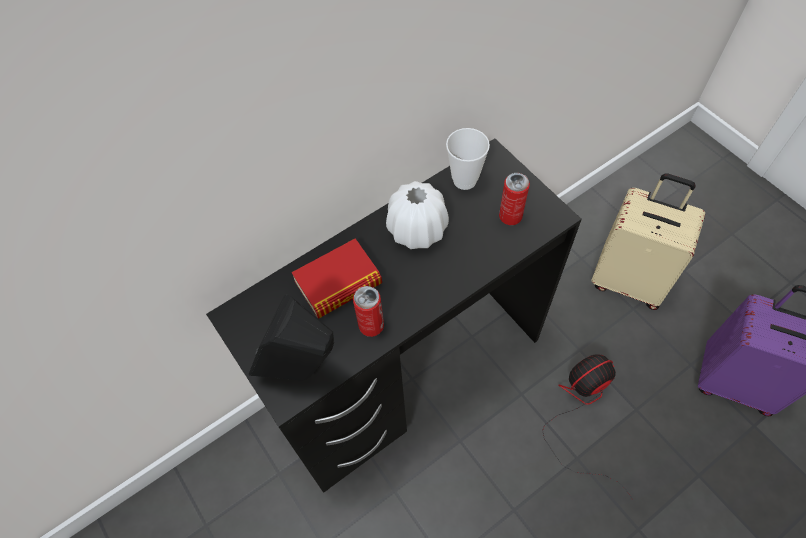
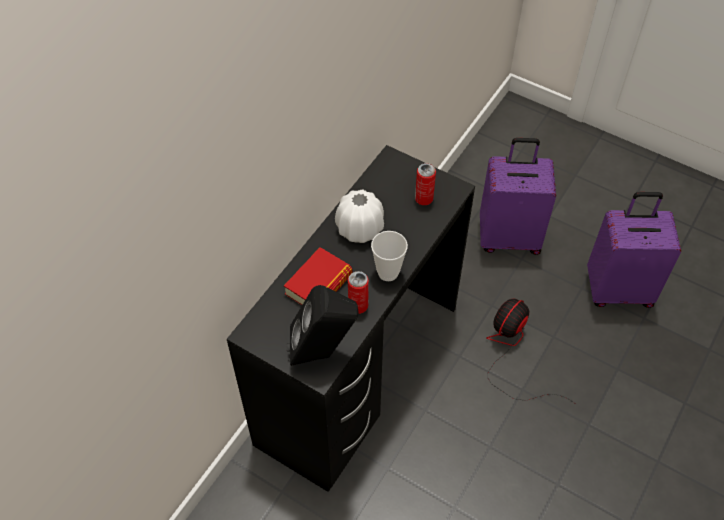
camera: 25 degrees left, 5 degrees down
(464, 180) = (378, 182): cup -> cup (388, 272)
(628, 280) = (509, 237): beige suitcase -> purple suitcase

